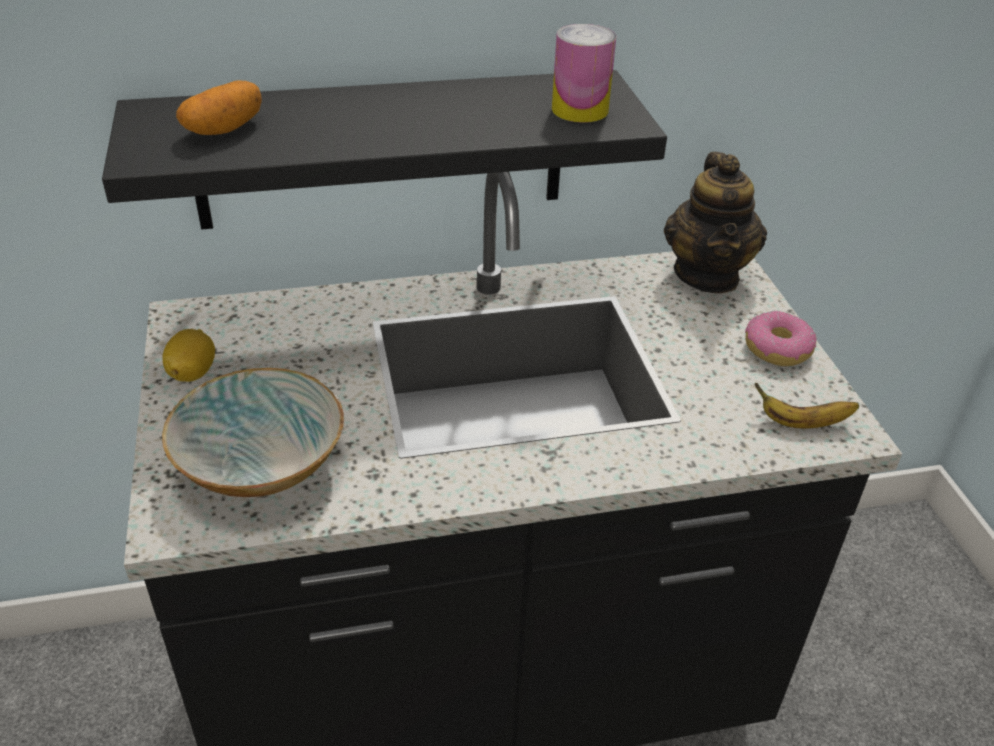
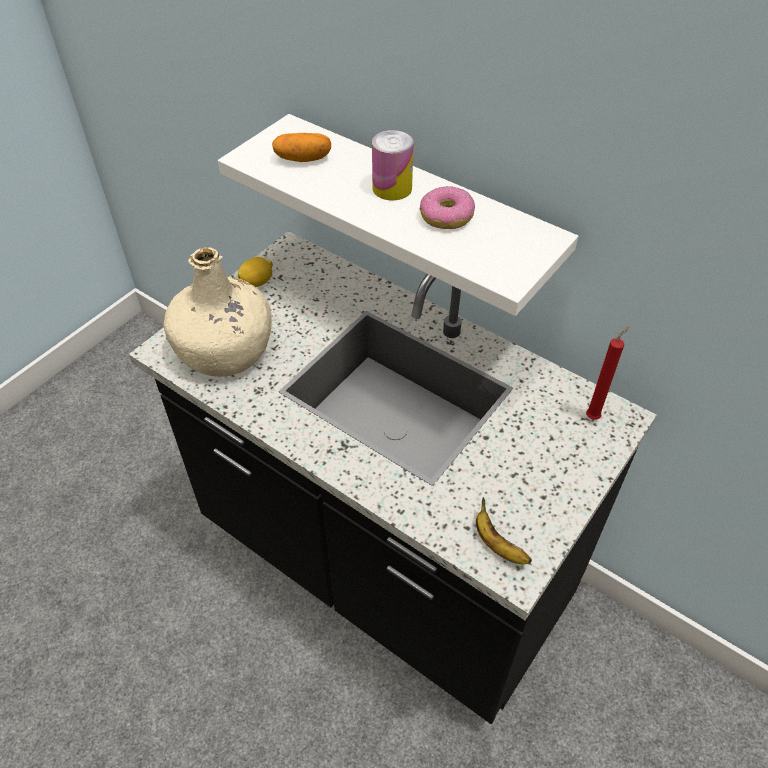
camera: 50 degrees right, 10 degrees up
(263, 462) = (226, 349): bowl -> beige bottle
(381, 150) = (419, 210): black shelf -> white shelf
(580, 110) = (498, 252): can -> can (392, 188)
(707, 275) = (594, 416): teapot -> red candle
(777, 348) = (558, 493): donut -> donut (446, 216)

